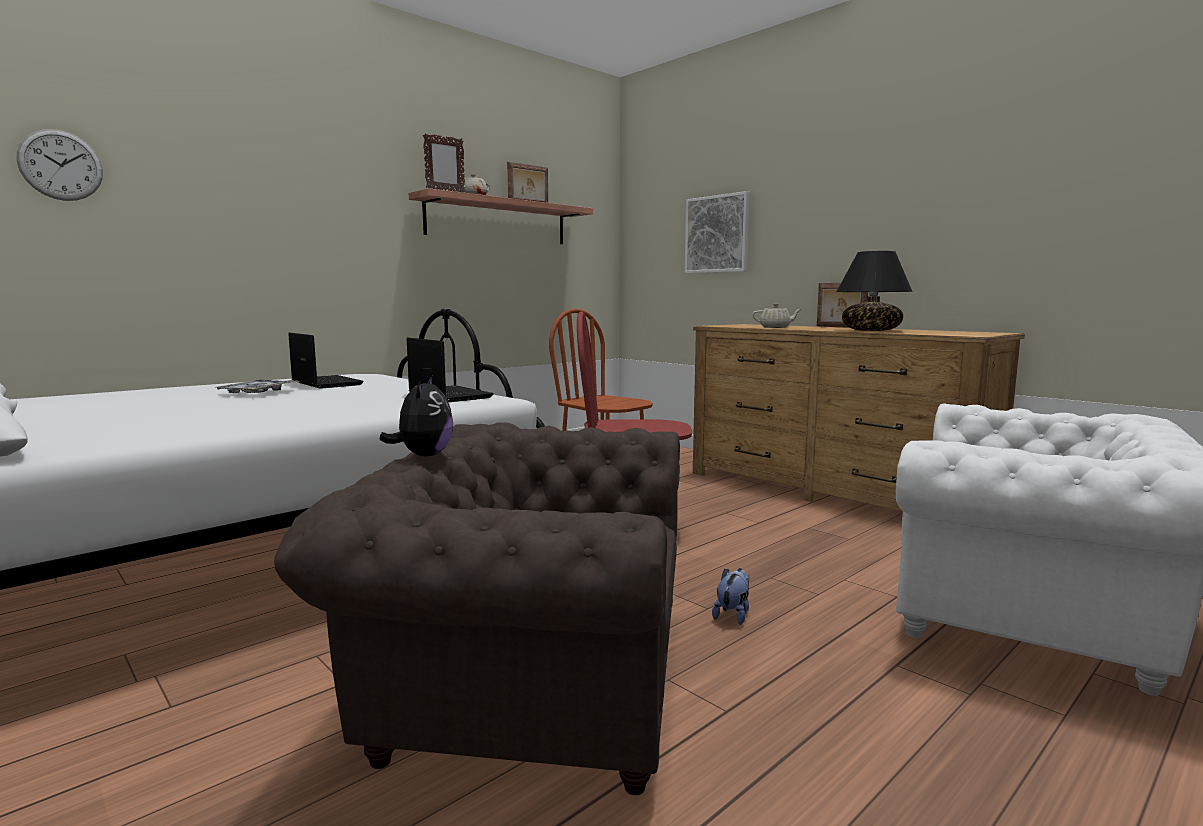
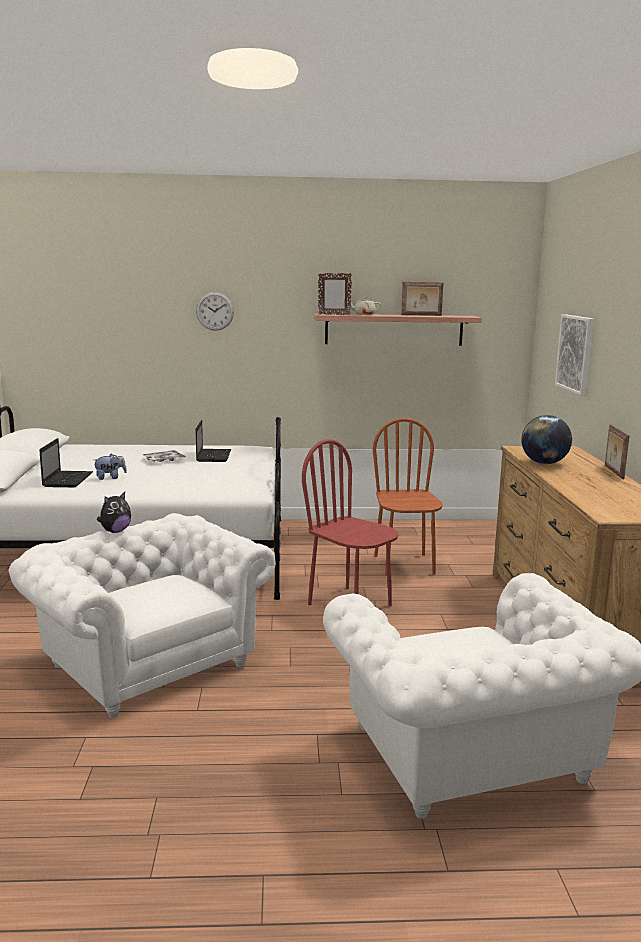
camera: 40 degrees right, 5 degrees up
(61, 165) = (104, 317): wall clock -> wall clock (215, 311)
(448, 395) = (237, 484): laptop -> laptop (67, 480)
(526, 684) = (146, 662): brown armchair -> white armchair
(733, 615) = (294, 674): plush toy -> plush toy (110, 478)
(775, 327) = (544, 463): beige teapot -> globe
(870, 330) = (584, 487): black table lamp -> none

